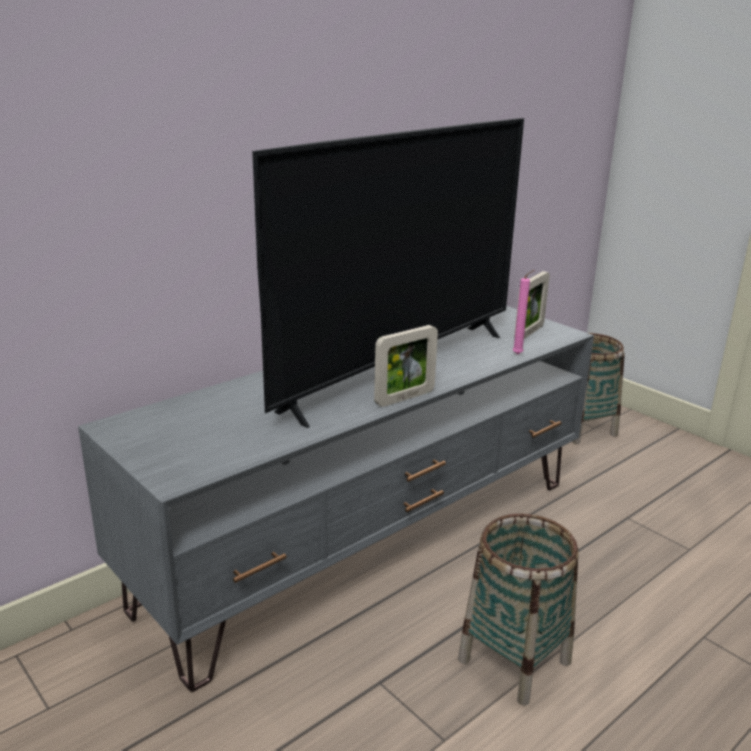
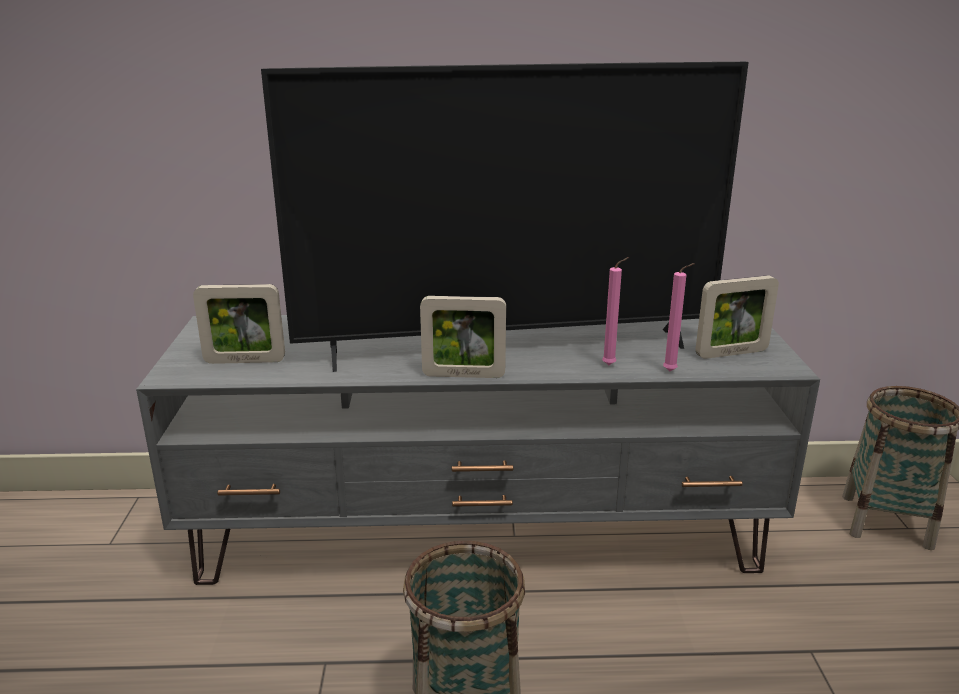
camera: 40 degrees right, 0 degrees up
(216, 445) = (245, 361): none -> picture frame
(480, 361) = (611, 365): none -> pink candle

